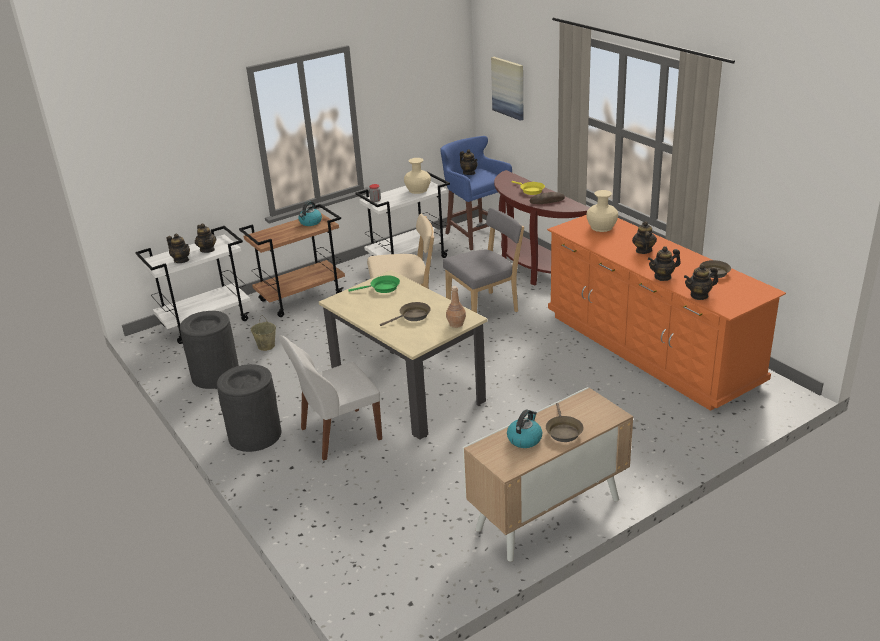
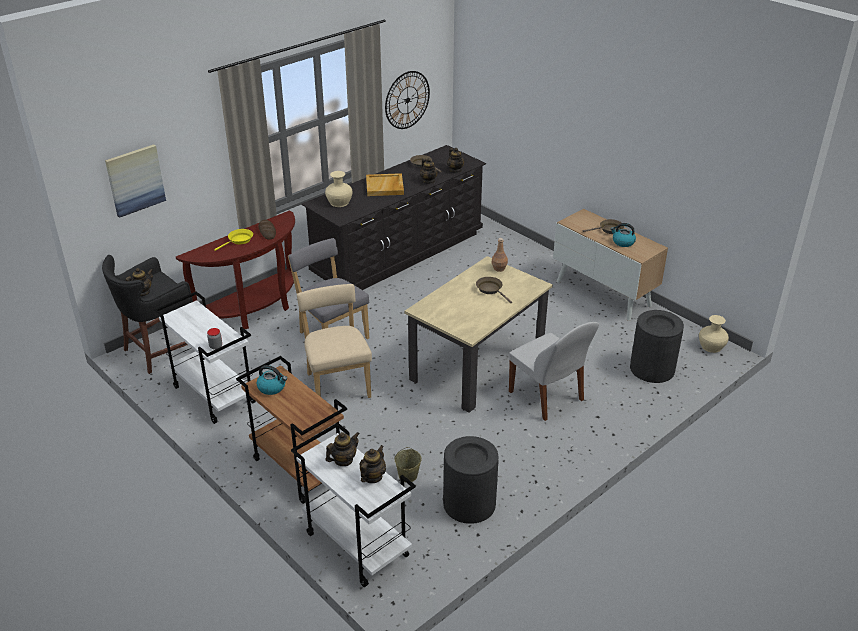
camera: 100 degrees left, 5 degrees up
(254, 435) = (562, 449): black trash can -> black trash can (652, 369)
(382, 288) = (442, 310): green frying pan -> none
(418, 190) = (192, 319): beige vase -> beige vase (711, 346)
(476, 234) = (159, 351): blue stool -> black stool
(643, 250) = (385, 187): teapot -> beige tray
(650, 348) = (399, 253): orange dresser -> black dresser
(770, 197) = (407, 100): none -> wall clock

